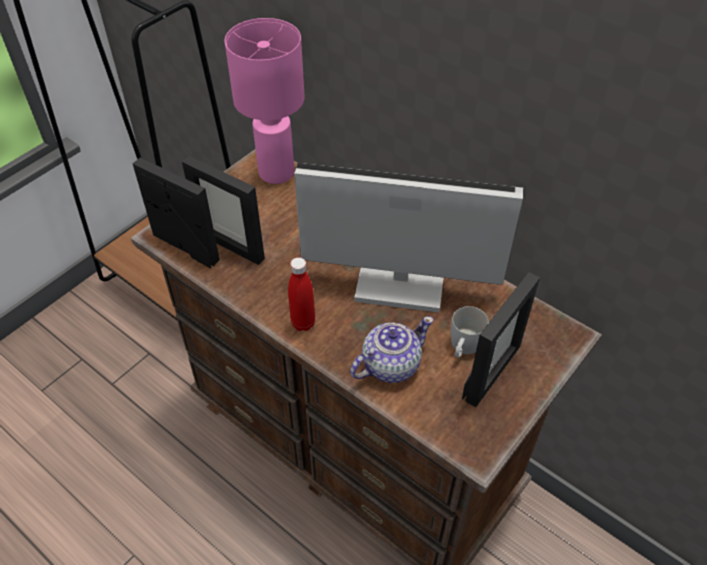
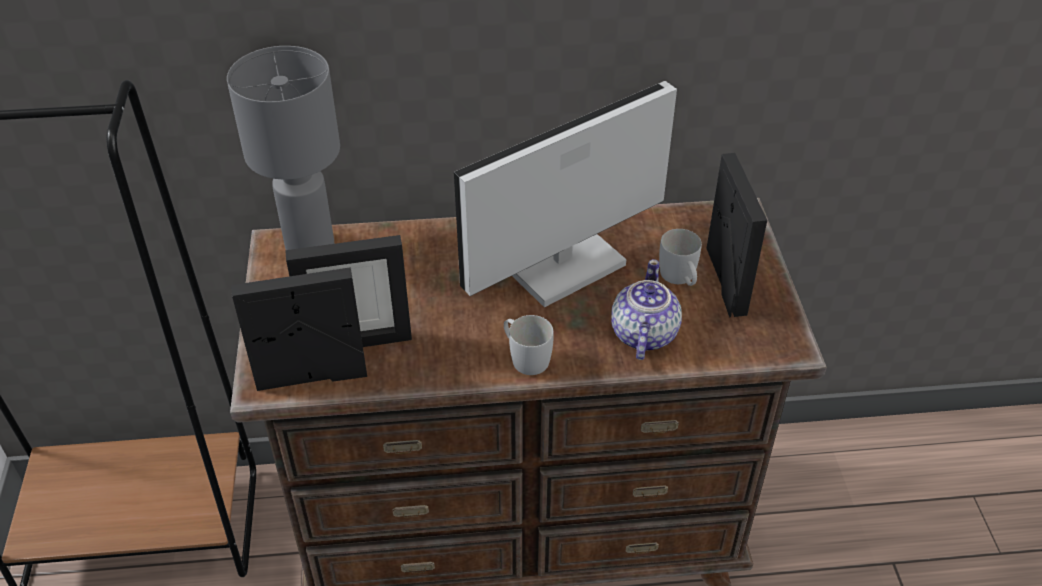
camera: 45 degrees left, 5 degrees down
(277, 172) = (311, 246): pink table lamp -> grey table lamp
(303, 323) = (525, 357): red bottle -> white mug

